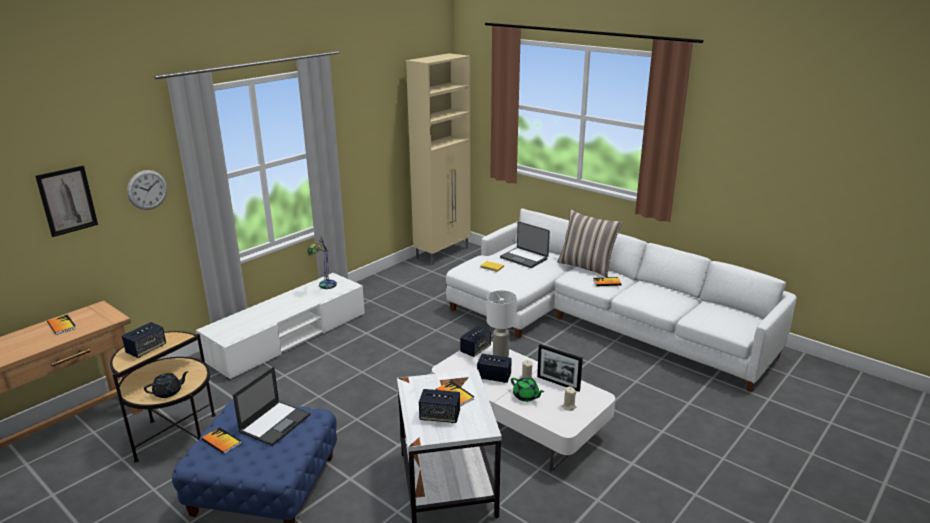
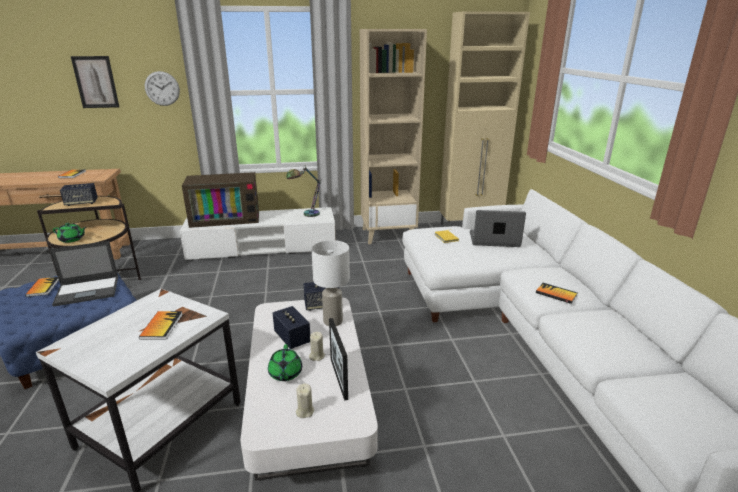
camera: 40 degrees right, 0 degrees up
(168, 392) = (72, 239): black teapot -> green teapot
(249, 318) = (226, 218): none -> television
(386, 283) = (388, 234): none -> beige bookcase
(440, 416) = (110, 339): speaker -> none
(524, 258) = (494, 240): laptop -> laptop turned 105 degrees clockwise
(586, 267) = (556, 270): pillow -> none

